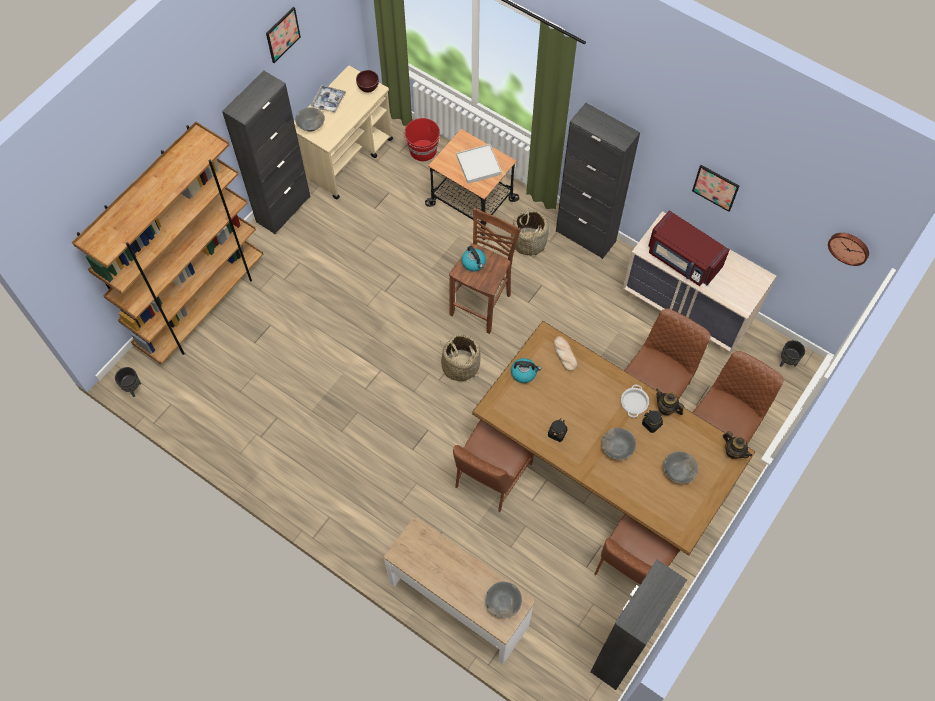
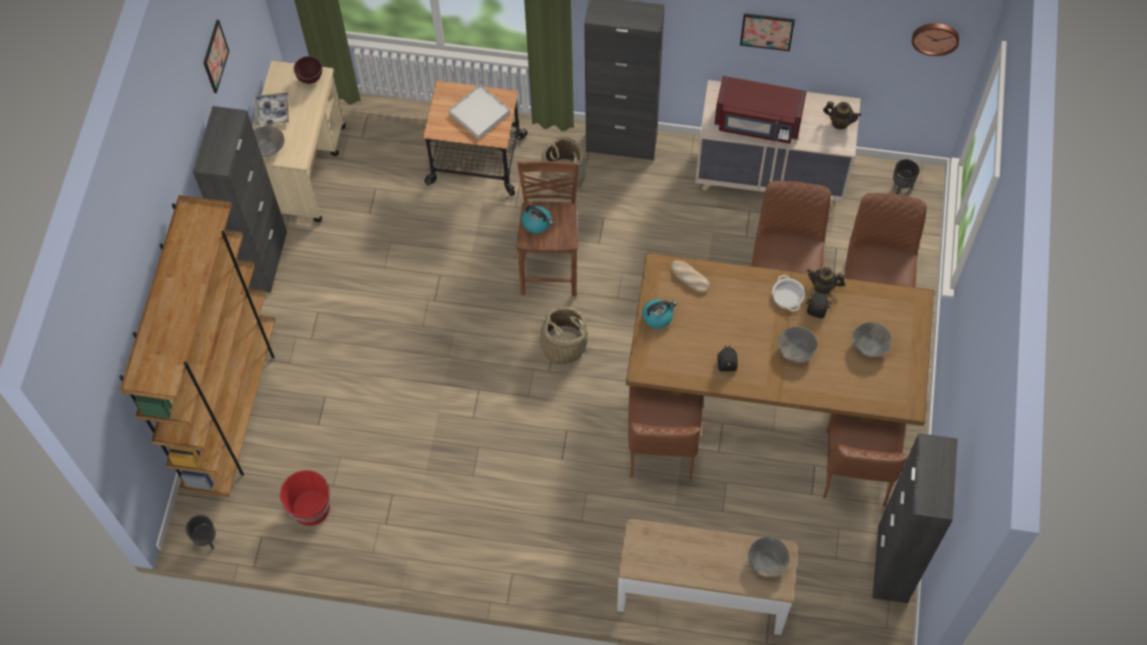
camera: 25 degrees left, 0 degrees up
(423, 151) = (388, 124): red bucket -> red bucket (311, 508)
(733, 451) = (913, 299): teapot -> teapot (840, 122)

